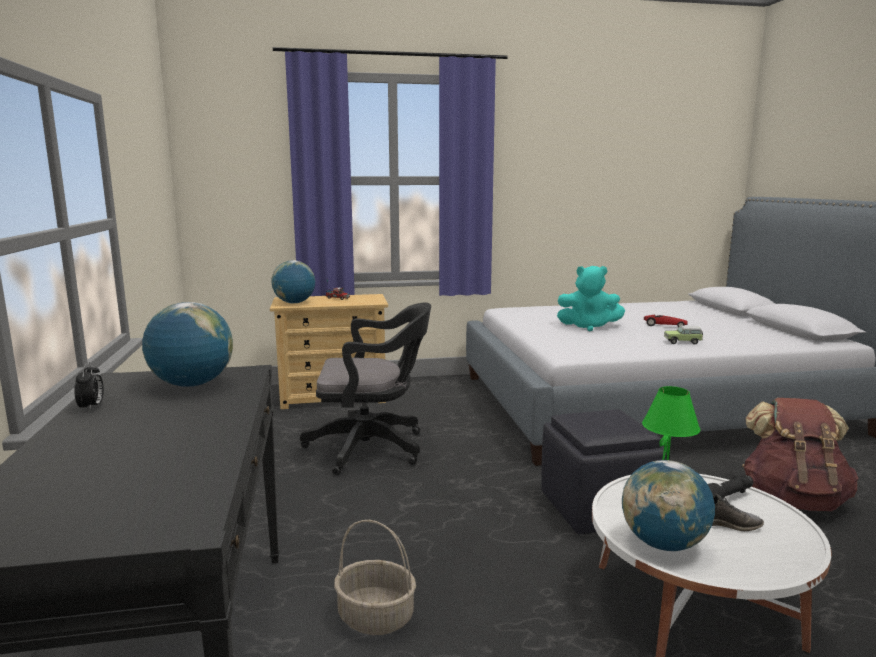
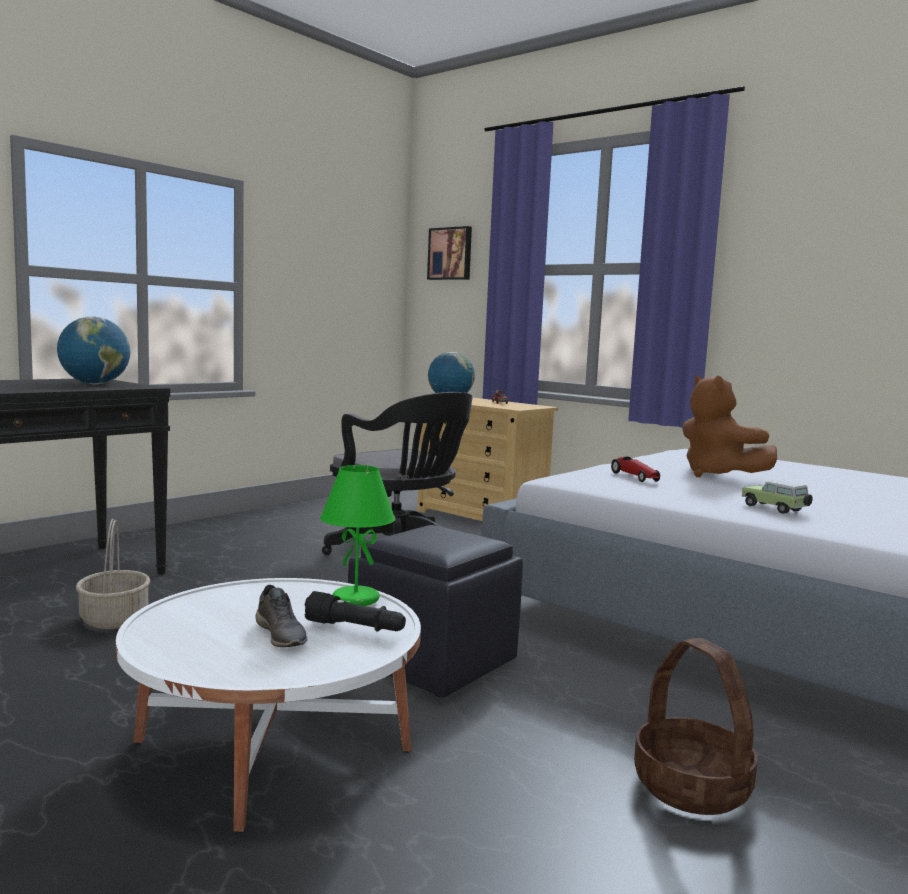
camera: 50 degrees right, 5 degrees down
(92, 407) = (26, 380): alarm clock -> none
(231, 163) = (451, 254): none -> picture
(588, 327) = (717, 475): turquoise plush toy -> brown plush toy
(663, 544) = (195, 614): globe -> none
(664, 326) = (840, 497): toy car -> toy car (634, 477)
(793, 500) = (692, 787): brown backpack -> basket

